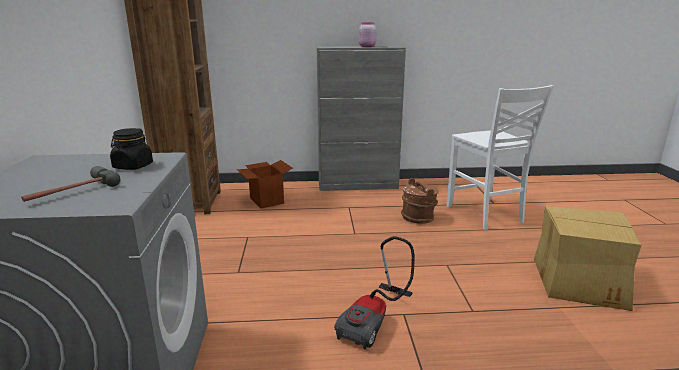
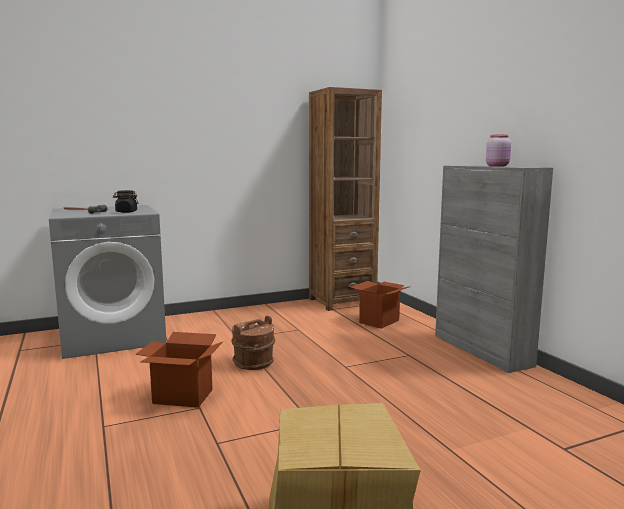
camera: 70 degrees right, 10 degrees down
(375, 322) = (182, 397): vacuum cleaner -> cardboard box
(418, 217) = (426, 394): brown bucket -> brown bucket (254, 363)
(485, 214) = (501, 442): white chair -> none

